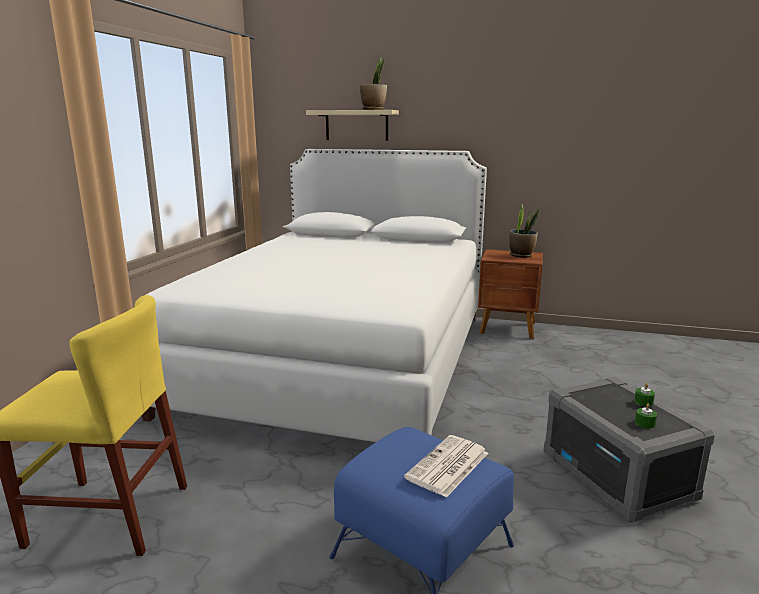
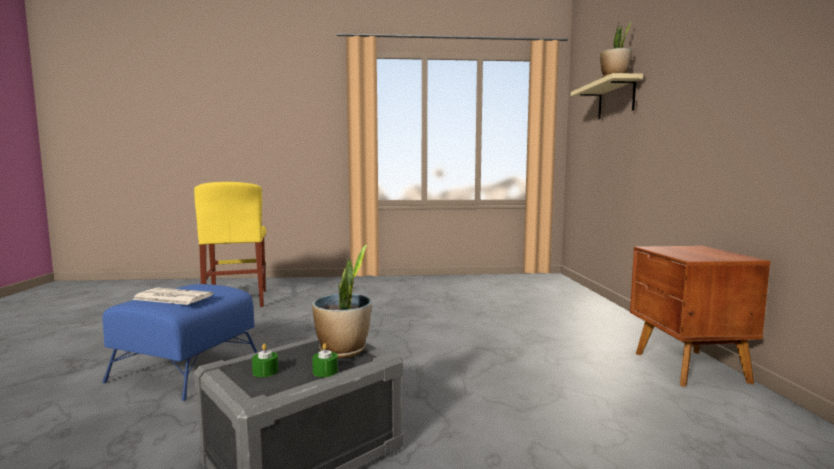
camera: 70 degrees right, 10 degrees down
(342, 359) = (471, 310): white bed -> none
(521, 255) = (711, 254): potted plant -> potted plant (343, 350)

